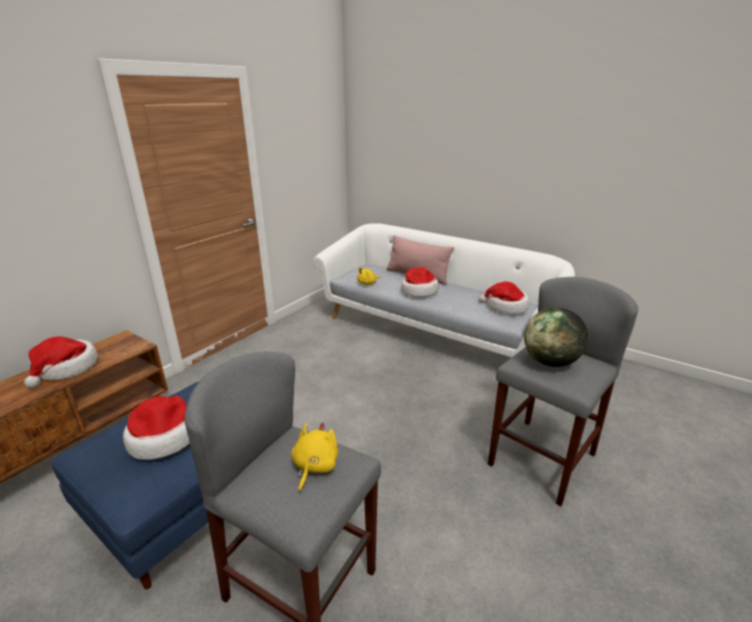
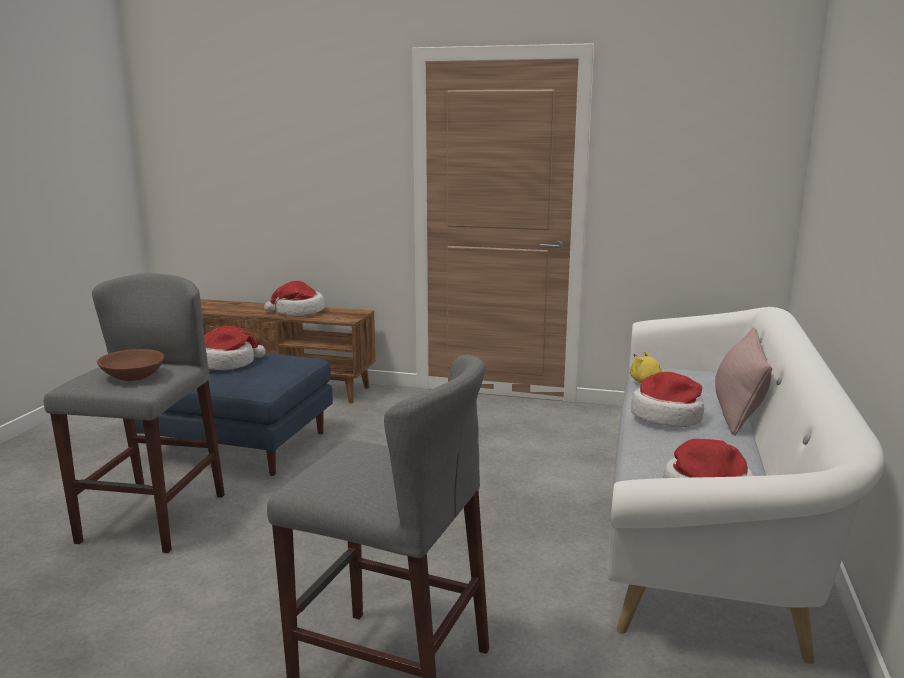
camera: 70 degrees right, 10 degrees down
(314, 466) = (133, 376): yellow plush toy -> brown bowl
(550, 362) = (365, 462): globe -> none

